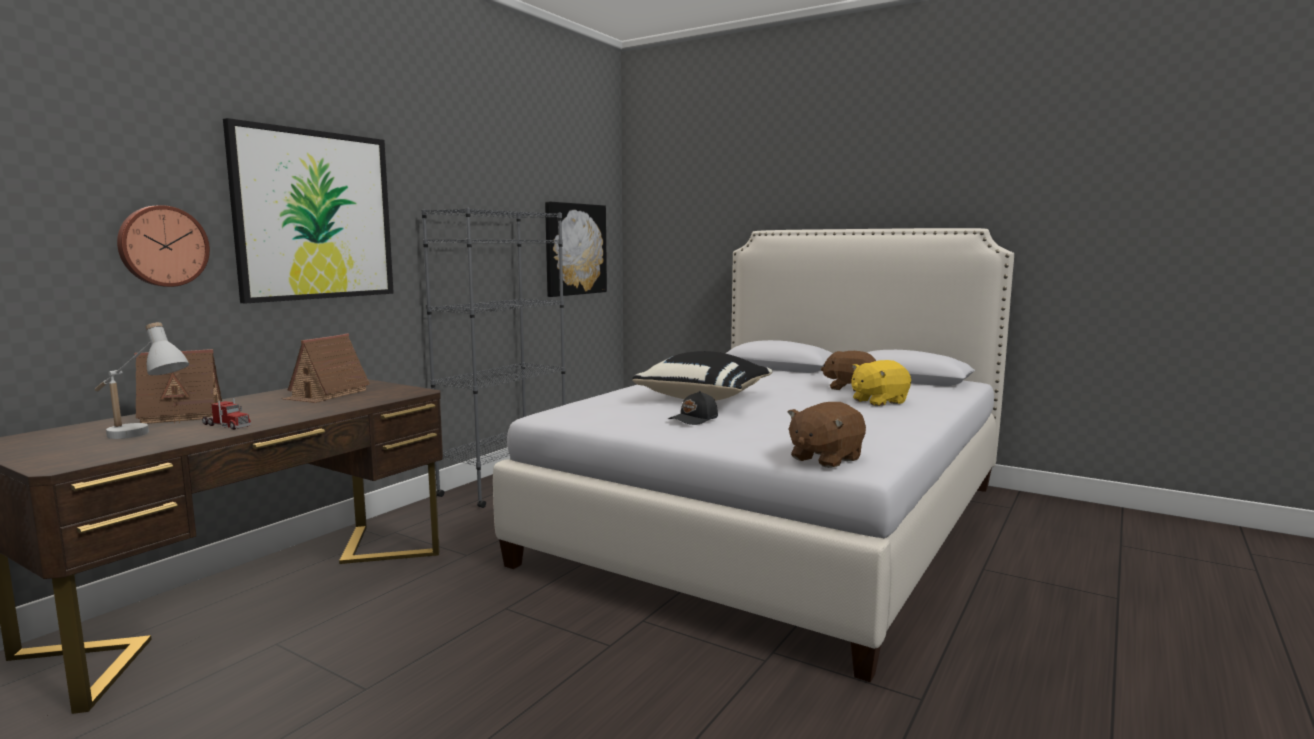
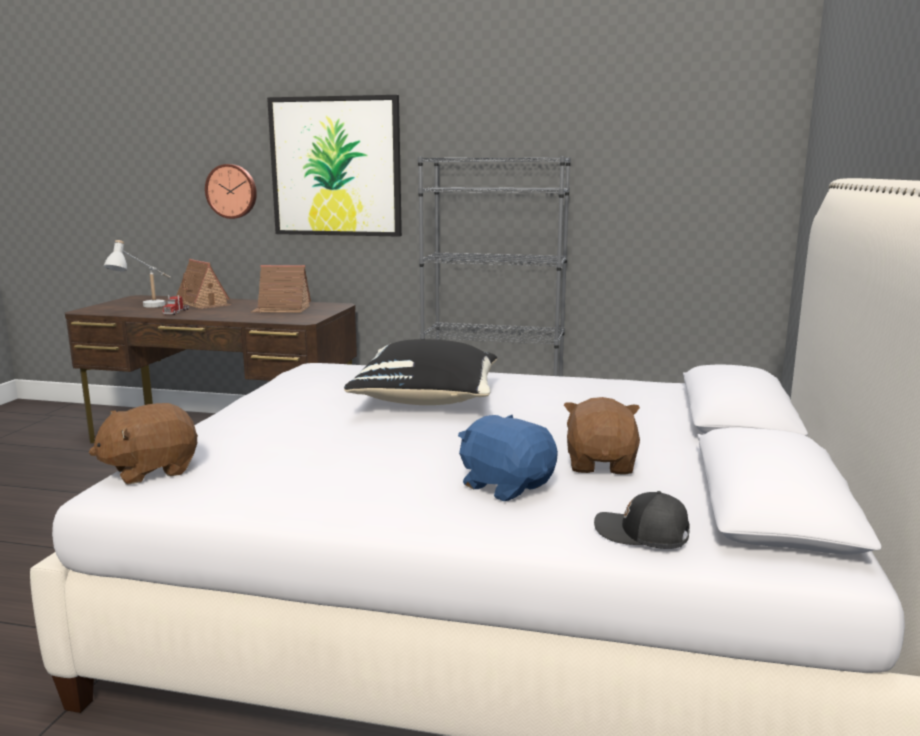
camera: 70 degrees right, 5 degrees up
(575, 249) = (682, 199): picture -> none
(694, 419) = (312, 407): black cap -> black cap (642, 535)
(824, 459) = (150, 470): brown plush toy -> brown plush toy turned 60 degrees counterclockwise
(878, 401) = (506, 486): yellow plush toy -> blue plush toy

